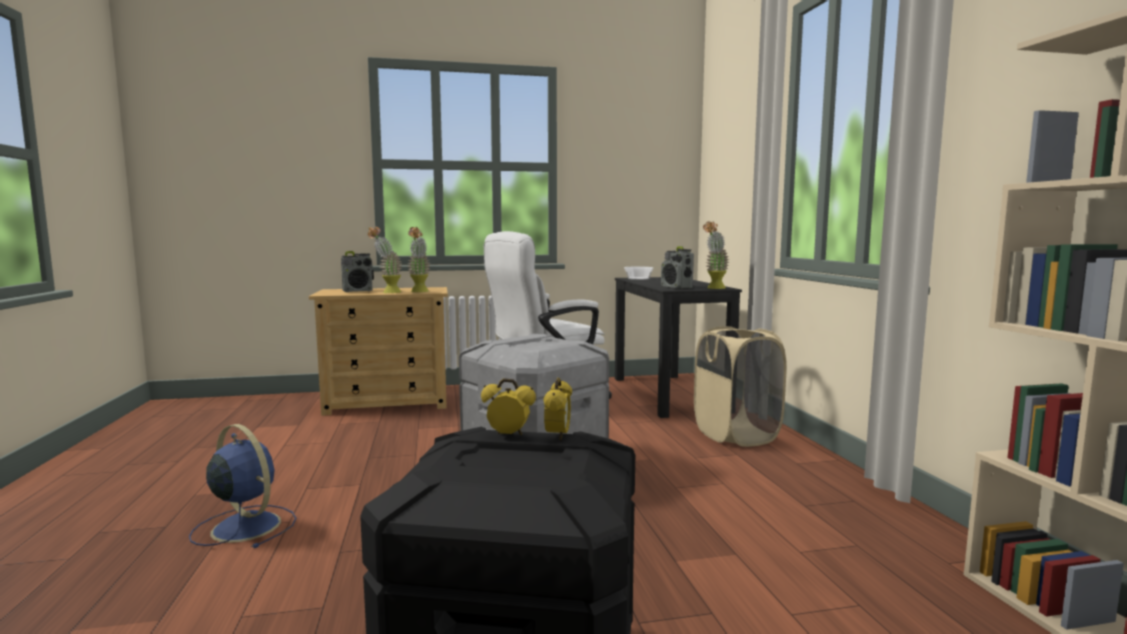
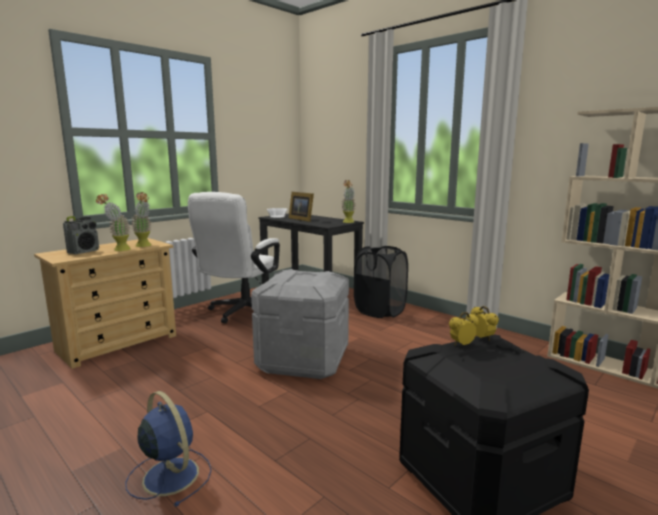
camera: 35 degrees left, 5 degrees up
(244, 526) = (169, 475): blue fan -> blue fan turned 45 degrees clockwise
(660, 282) = (301, 219): none -> picture frame
(676, 287) = (326, 223): radio -> none
(736, 435) = (380, 311): beige laundry basket -> black laundry basket

